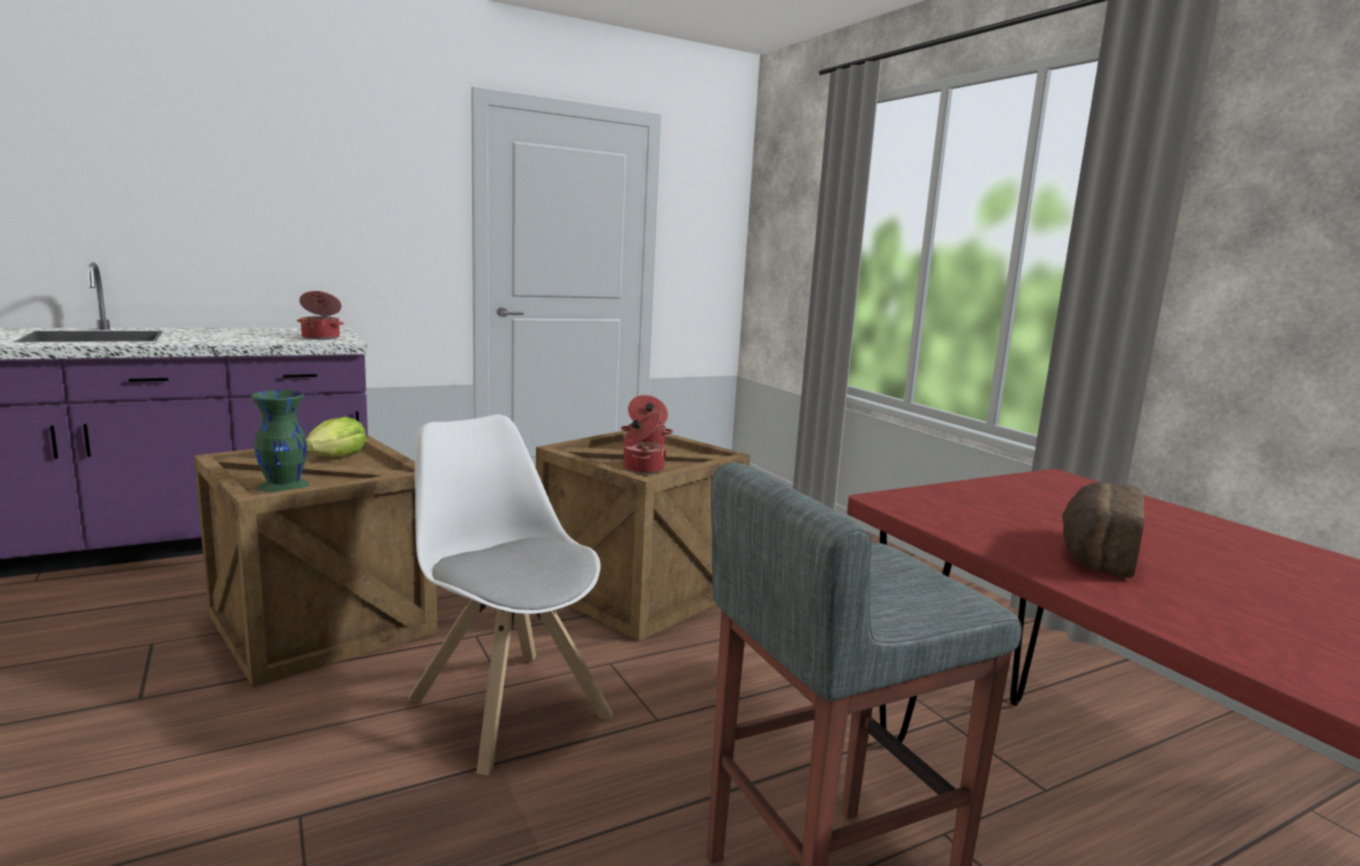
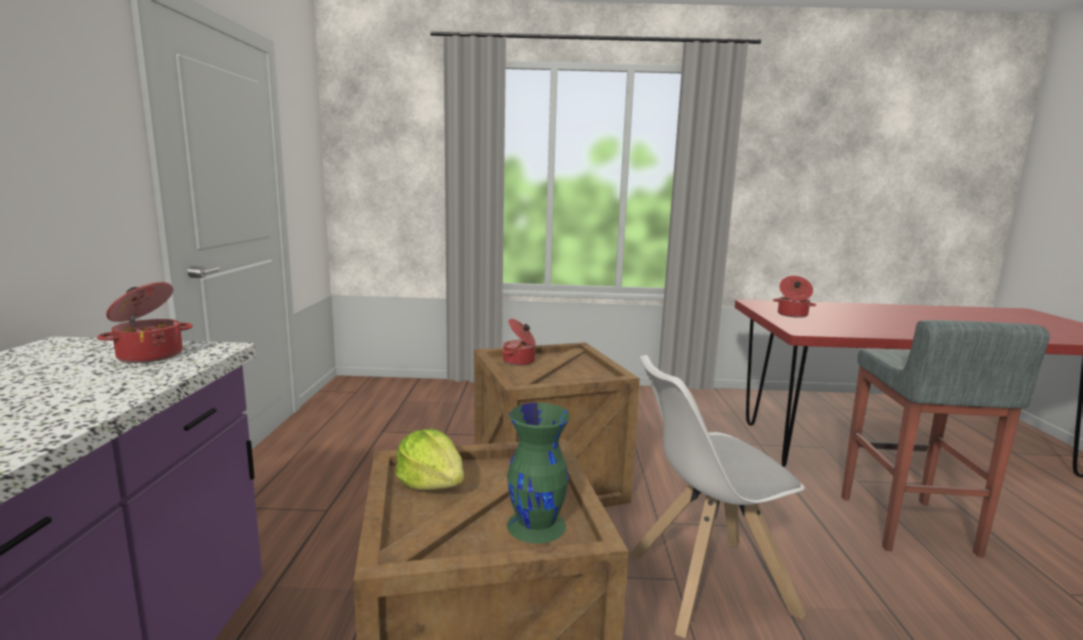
camera: 60 degrees left, 0 degrees up
(642, 468) = (584, 374): cooking pot -> cooking pot (792, 315)
(1094, 553) = (879, 325): bread -> none

